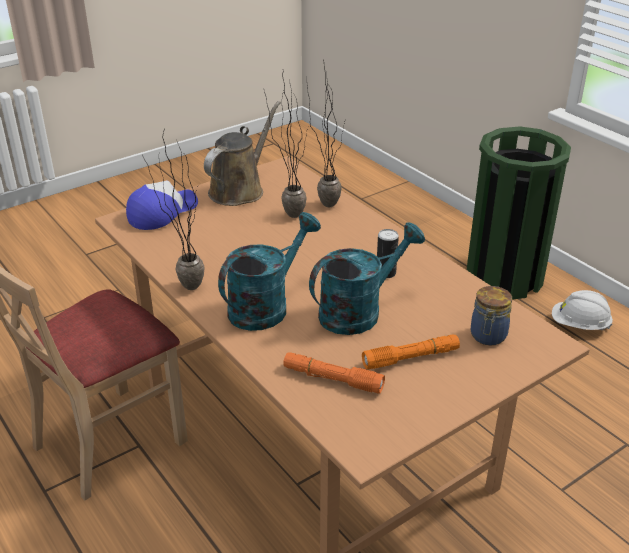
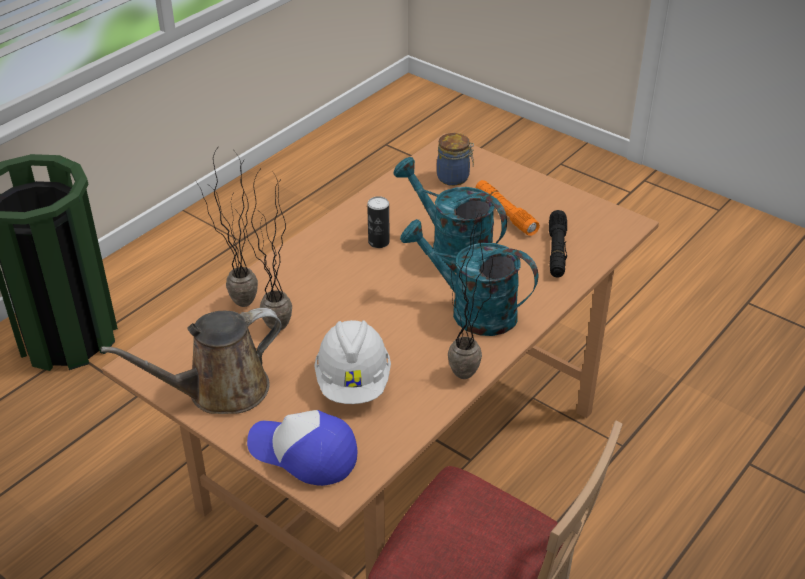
camera: 105 degrees left, 5 degrees up
(239, 190) = (220, 391): brown watering can -> brown watering can turned 45 degrees counterclockwise
(332, 379) = (556, 251): orange flashlight -> black flashlight
(579, 325) = (162, 278): white hard hat -> white hard hat (353, 381)

